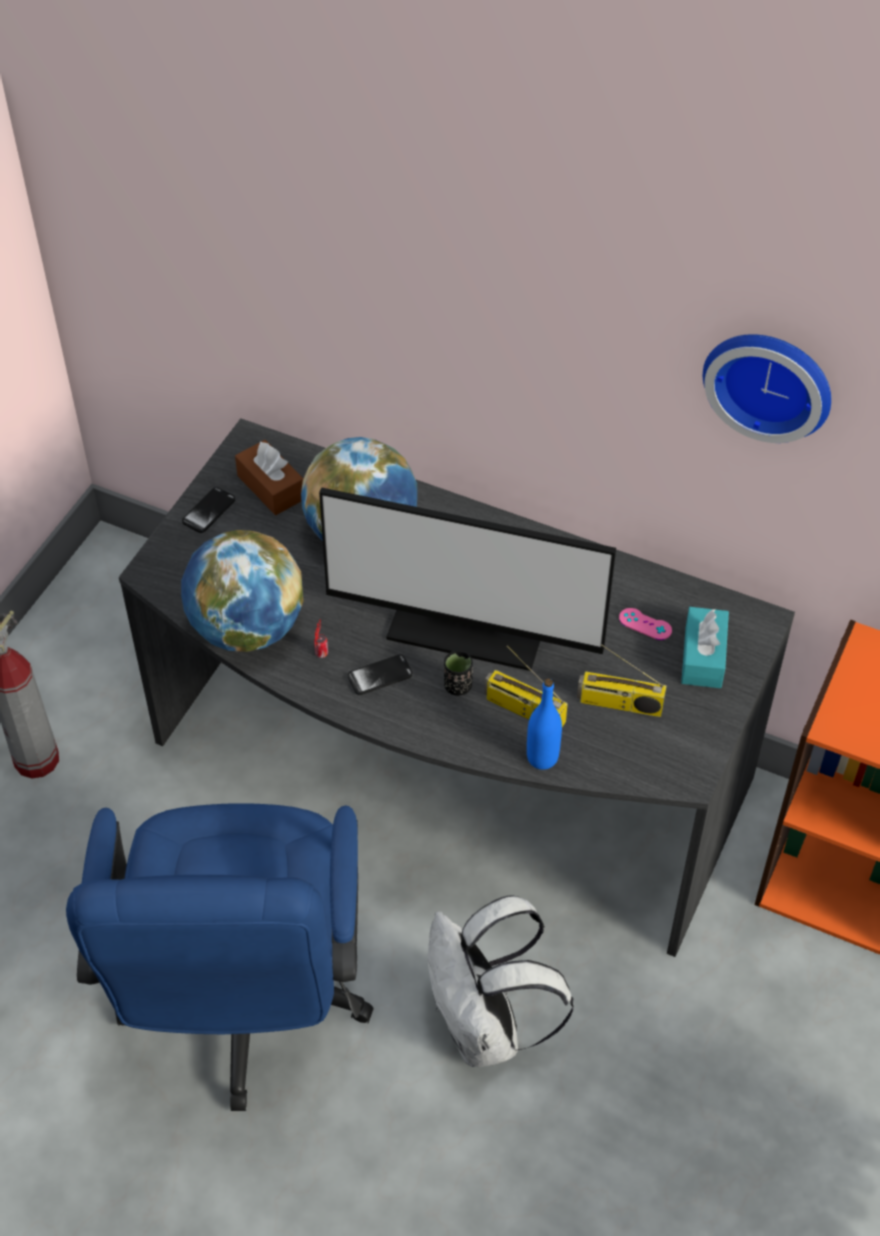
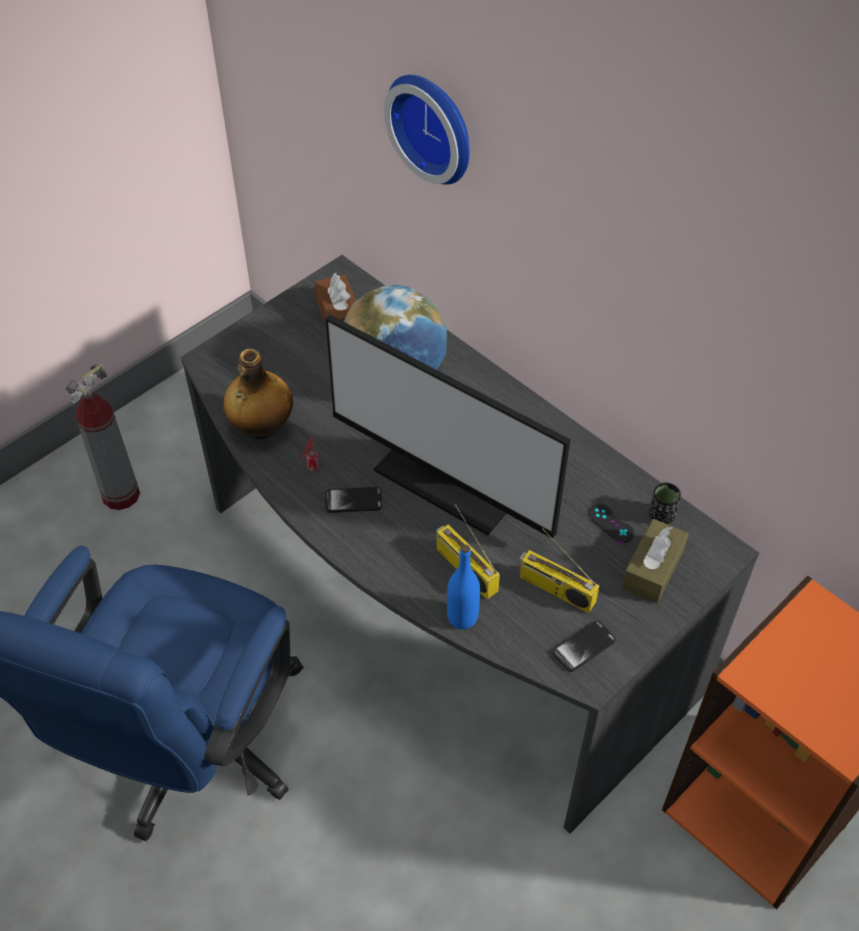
camera: 20 degrees right, 0 degrees up
(209, 511) = (279, 322): phone -> phone (583, 647)
(246, 629) = (261, 428): globe -> bottle
(458, 686) = (416, 530): black cup -> black cup (661, 515)
(486, 1028) = (377, 840): white backpack -> none
(645, 624) = (611, 523): pink game controller -> black game controller
(703, 657) = (652, 569): turquoise tissue box -> brown tissue box
(770, 380) = (767, 315): wall clock -> wall clock (435, 126)

